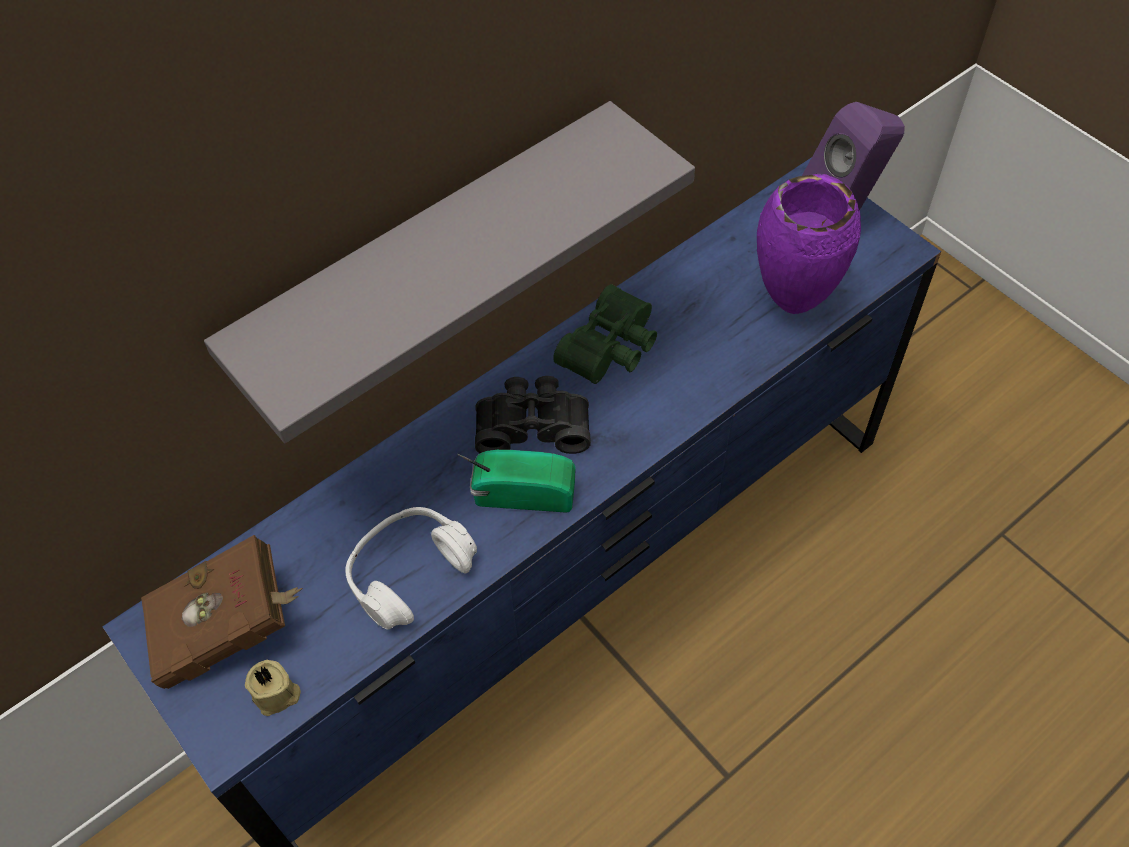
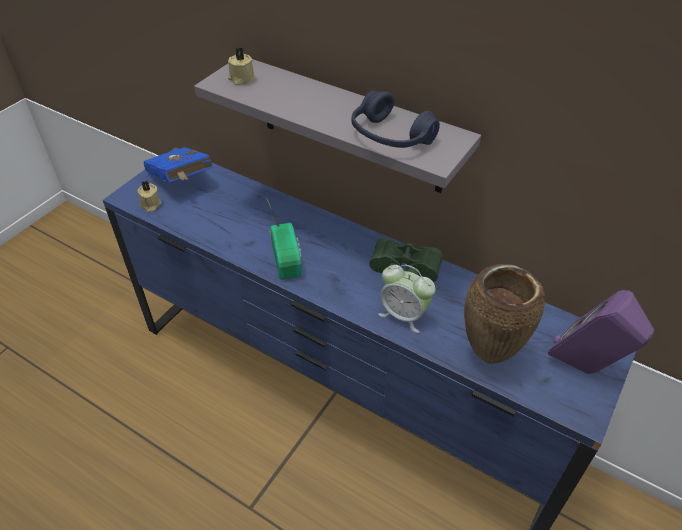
camera: 70 degrees right, 10 degrees down
(230, 629) = (181, 181): brown book -> blue book
(299, 352) = (241, 79): none -> beige candle
(409, 572) = (225, 229): white headphones -> none
(533, 424) = (333, 251): black binoculars -> none
(574, 196) = (390, 136): none -> blue headphones
(695, 373) = (403, 315): none -> alarm clock
(791, 304) = (489, 354): purple vase -> brown vase

